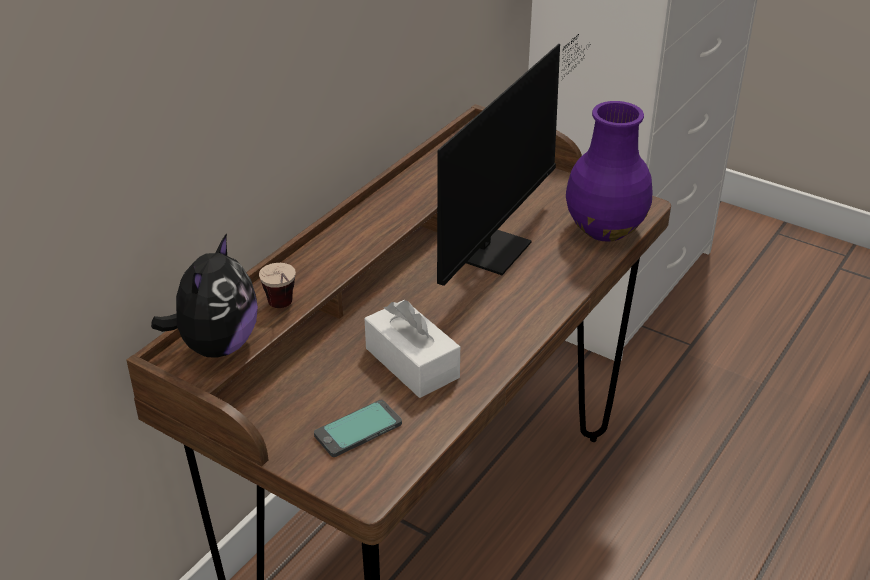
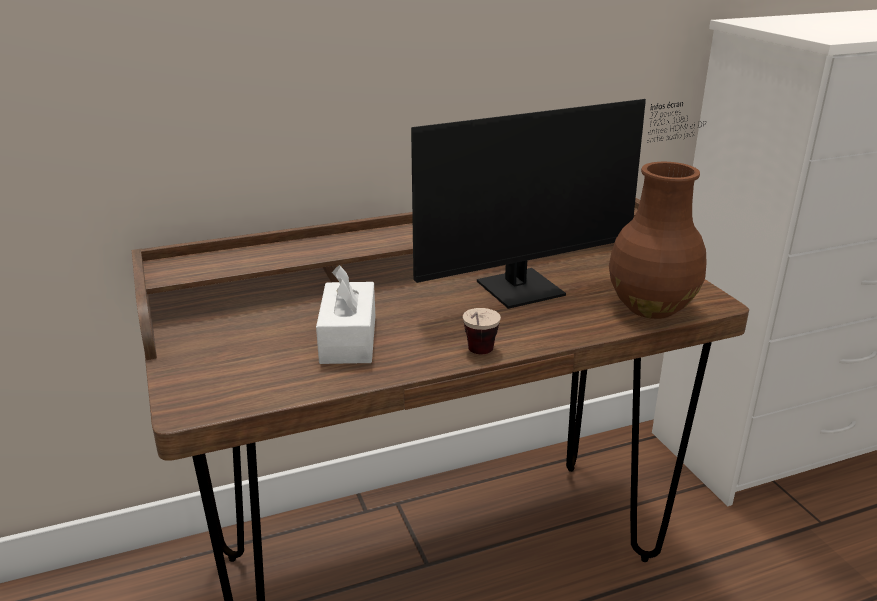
camera: 35 degrees right, 10 degrees down
(216, 345) = (202, 264): plush toy -> none
(284, 310) = (276, 259): cup -> cup (477, 356)
(358, 430) = (243, 365): phone -> none
(605, 228) = (652, 307): purple vase -> brown vase

